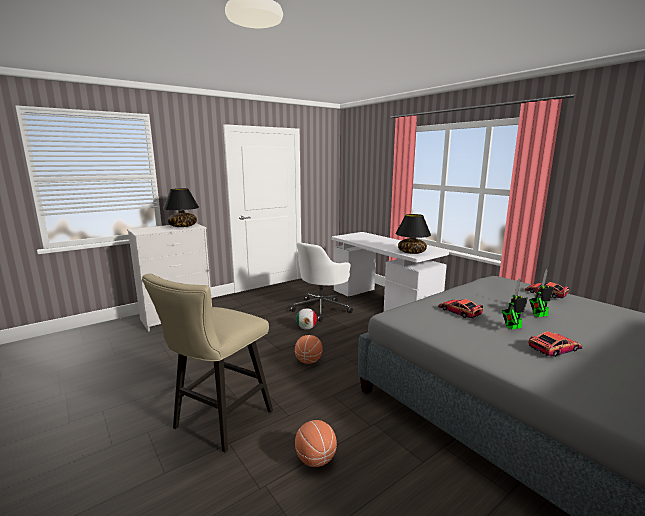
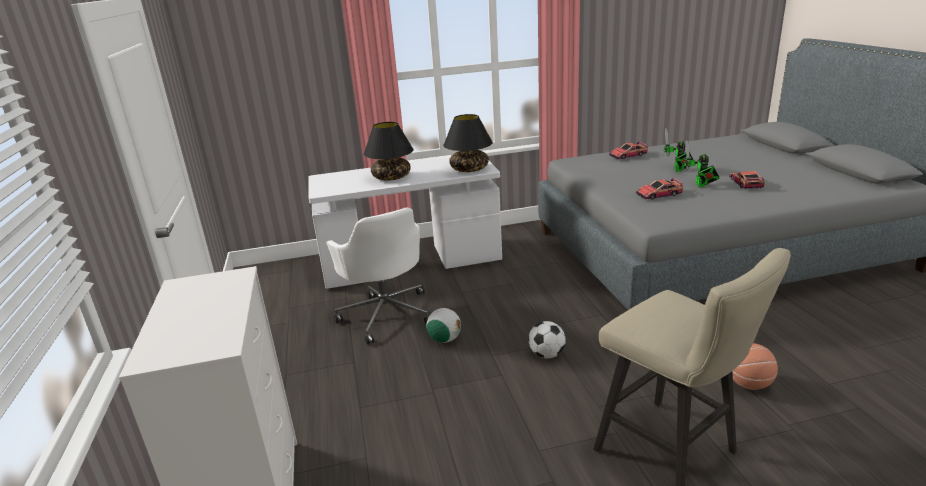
camera: 65 degrees left, 10 degrees up
(183, 226) = (207, 292): black table lamp -> black table lamp (391, 177)
(308, 361) = (547, 355): basketball -> football

